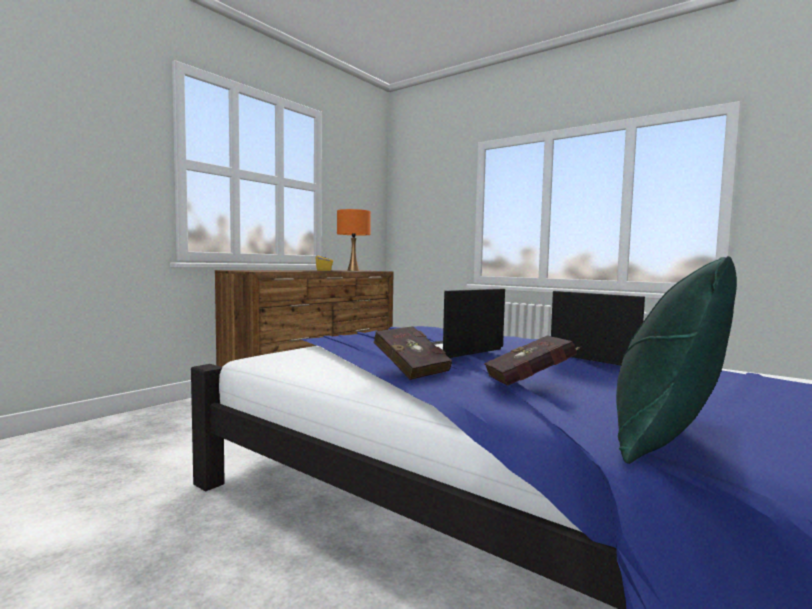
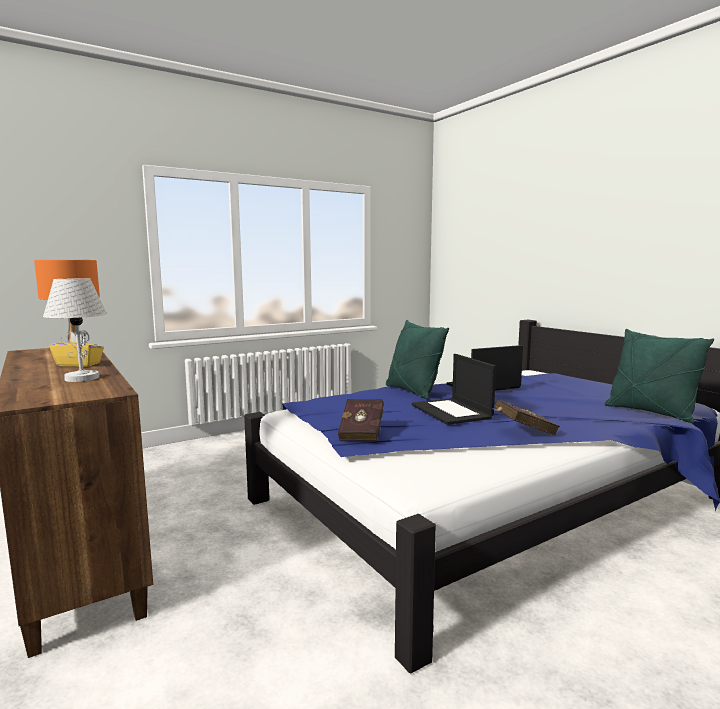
camera: 70 degrees left, 5 degrees up
(288, 270) = (81, 378): none -> white table lamp
(525, 342) = (412, 391): none -> green pillow
(532, 381) = (561, 410): red book -> red book (362, 433)

